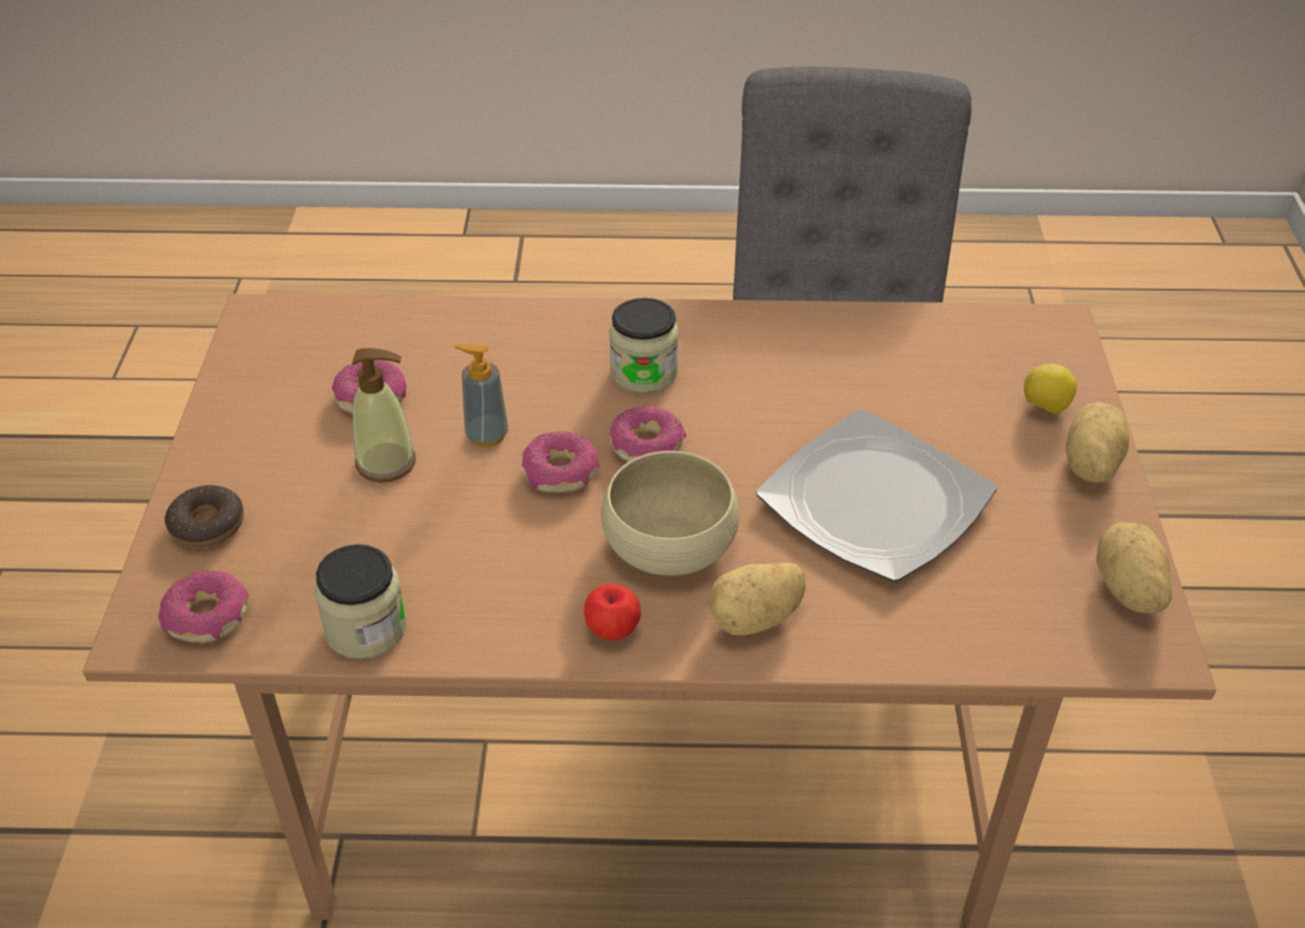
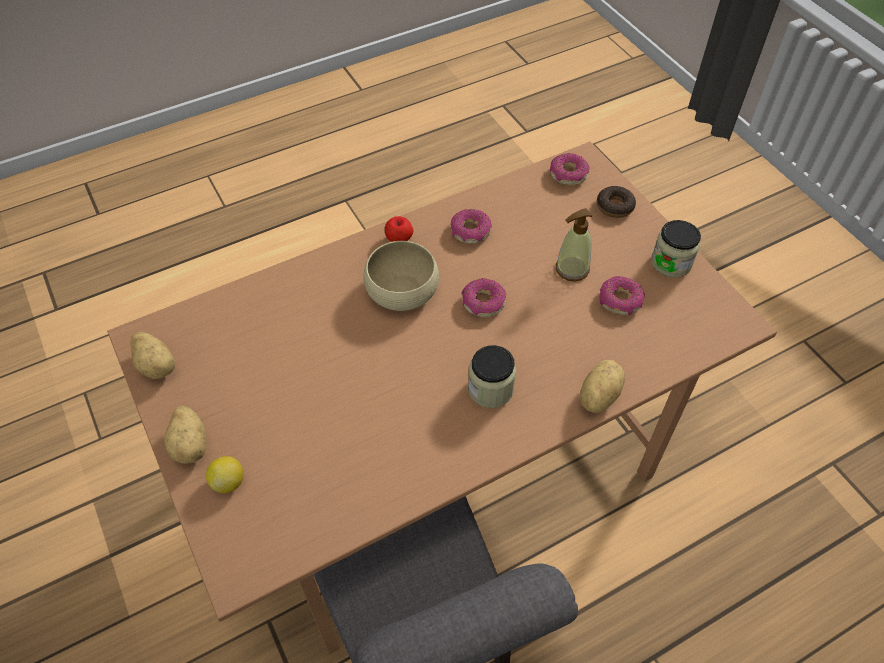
camera: 150 degrees right, 10 degrees up
(366, 628) = (501, 197): jar -> jar (671, 262)
(487, 435) = (539, 306): soap dispenser -> none
(647, 445) = (451, 339): donut -> donut (470, 231)
(756, 619) = (338, 271): potato -> potato (597, 396)
(875, 503) = (308, 359): plate -> none

